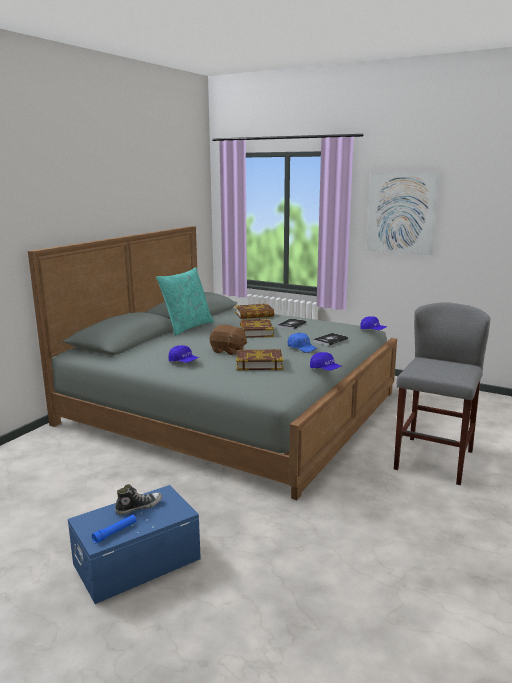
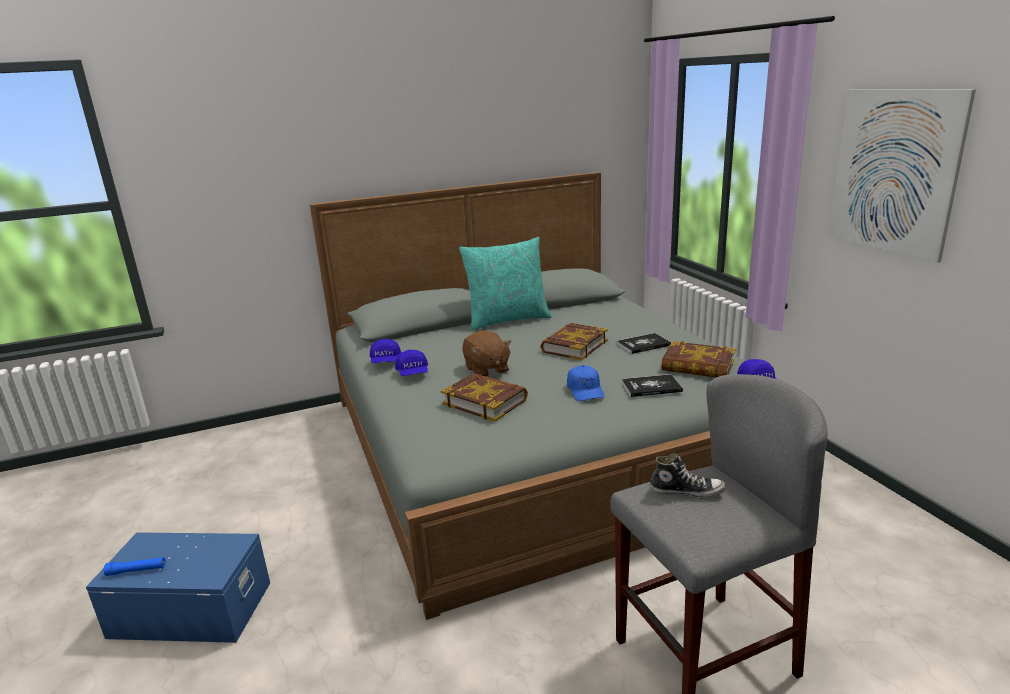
camera: 40 degrees right, 5 degrees up
(139, 507) = (195, 549): shoe -> shoe (686, 491)
(254, 315) = (622, 316): book -> book (697, 366)
(325, 369) = (554, 439): blue cap -> blue cap (385, 361)

